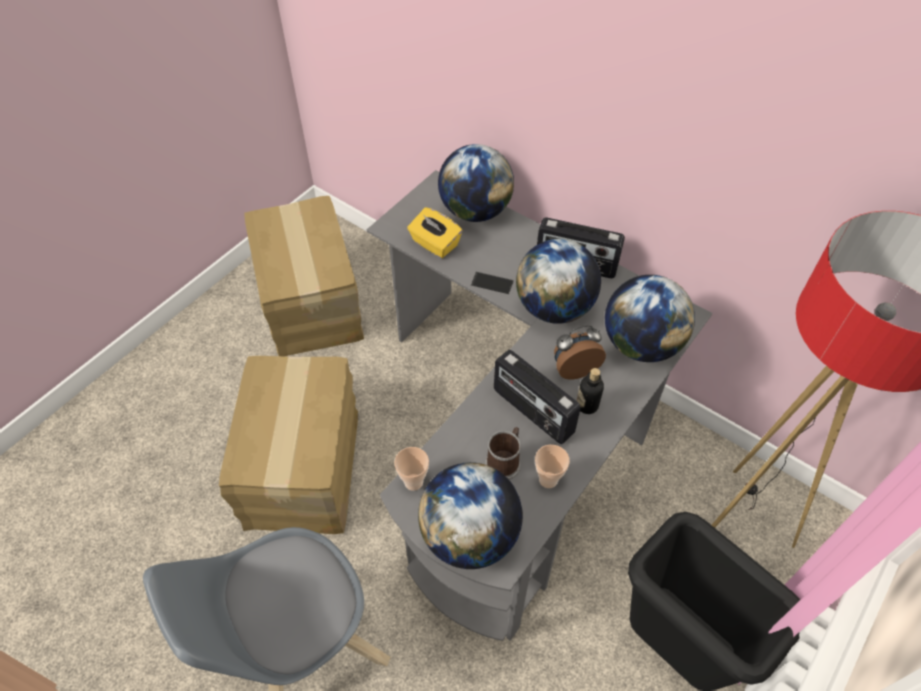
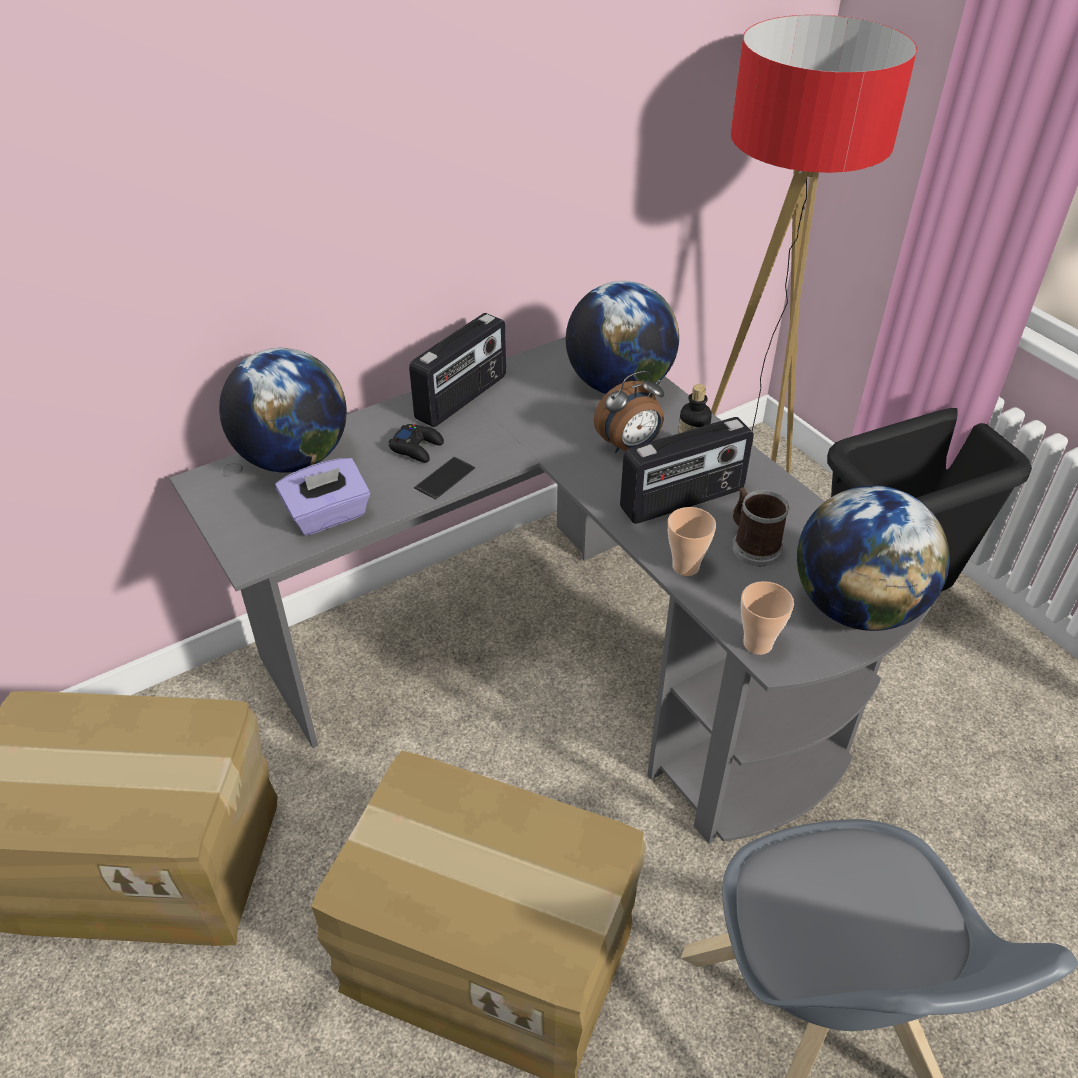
camera: 70 degrees left, 10 degrees down
(434, 244) = (328, 516): yellow tissue box -> purple tissue box
(513, 260) = (417, 448): none -> black game controller
(548, 479) = (789, 514): cup -> cup (685, 566)
(554, 307) = (523, 435): globe -> none
(574, 368) = (629, 446): alarm clock -> alarm clock turned 120 degrees counterclockwise

